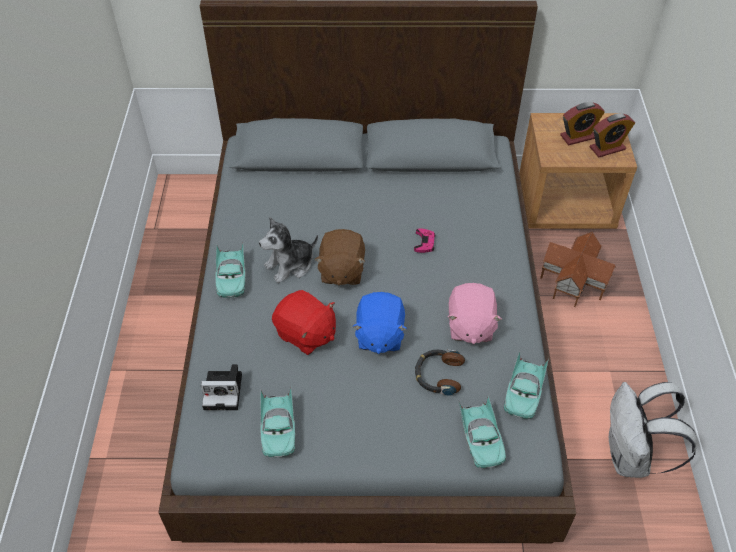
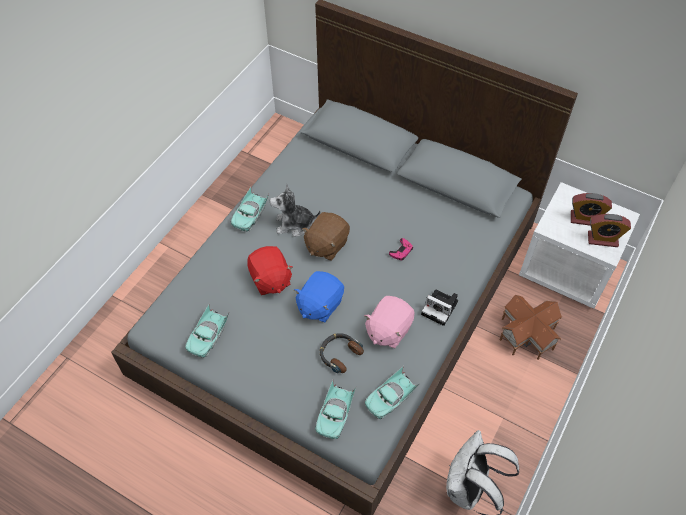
camera: 30 degrees right, 5 degrees up
(225, 391) = (192, 293): camera -> camera (441, 308)
(565, 204) = (567, 269): brown nightstand -> white nightstand

